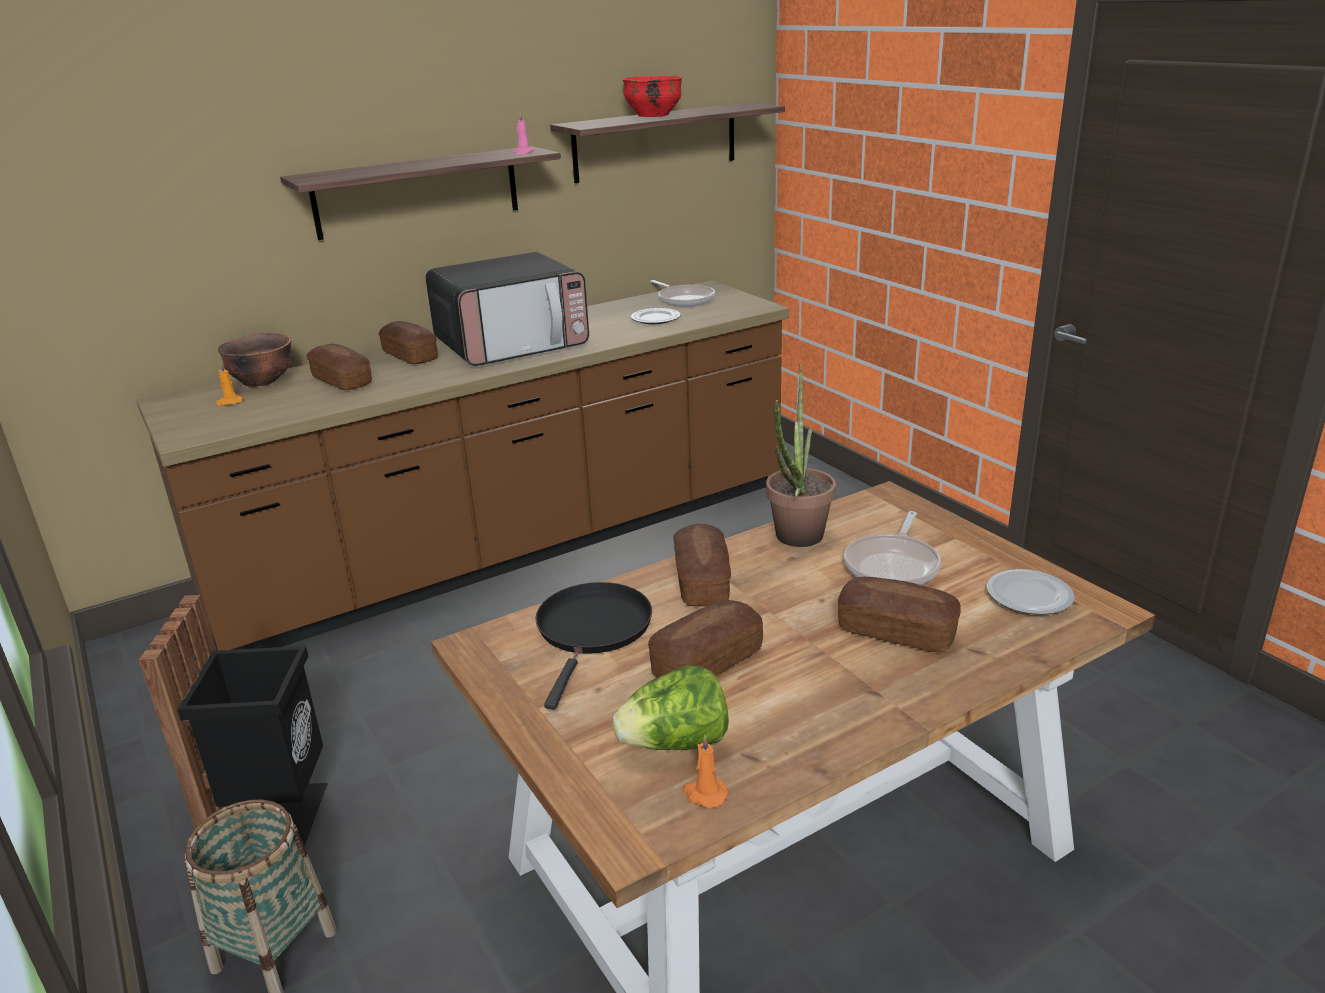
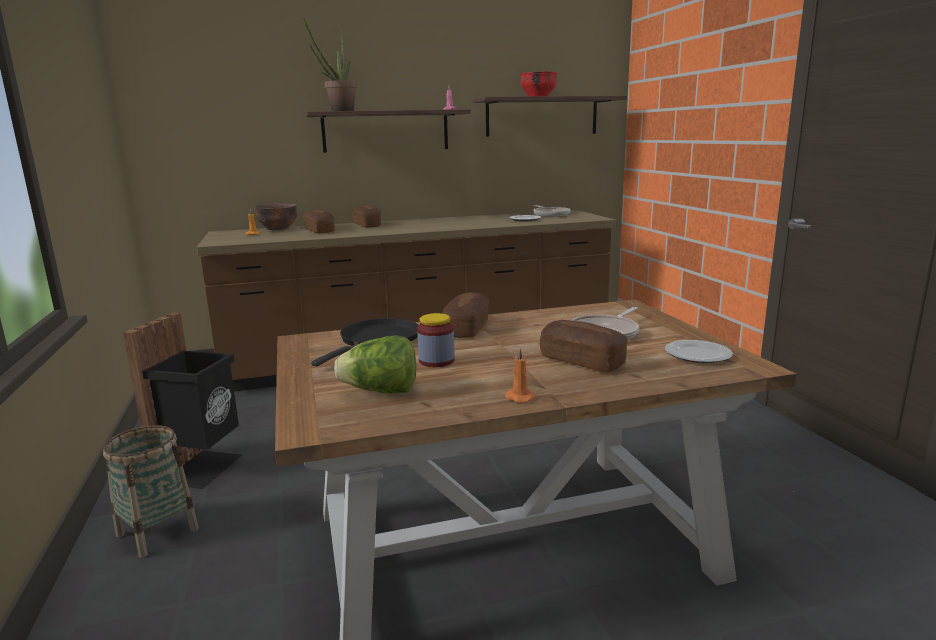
camera: 15 degrees right, 10 degrees down
(512, 345) = (429, 224): microwave -> none
(704, 794) = (377, 416): orange candle -> orange candle (518, 397)
(707, 663) = (436, 361): bread -> jar
(796, 541) = (546, 317): potted plant -> potted plant (338, 111)

